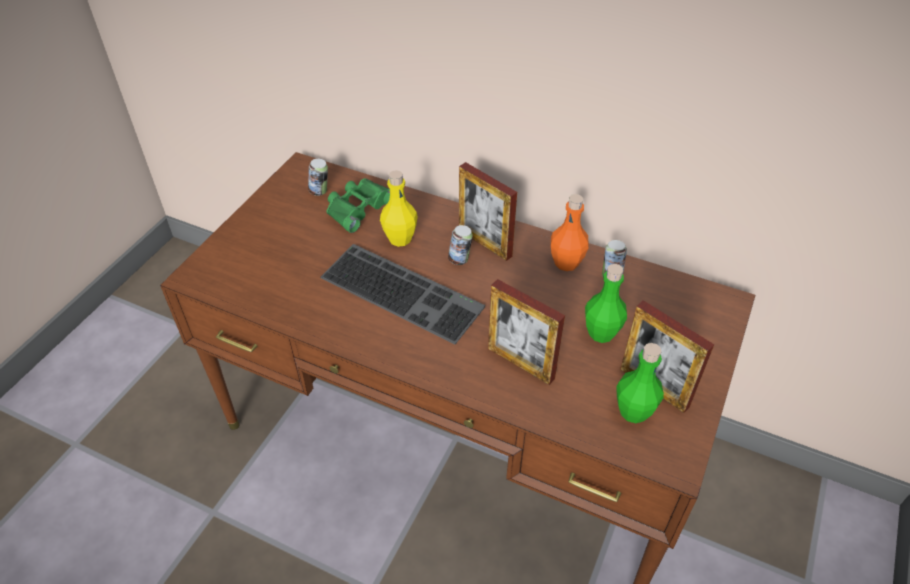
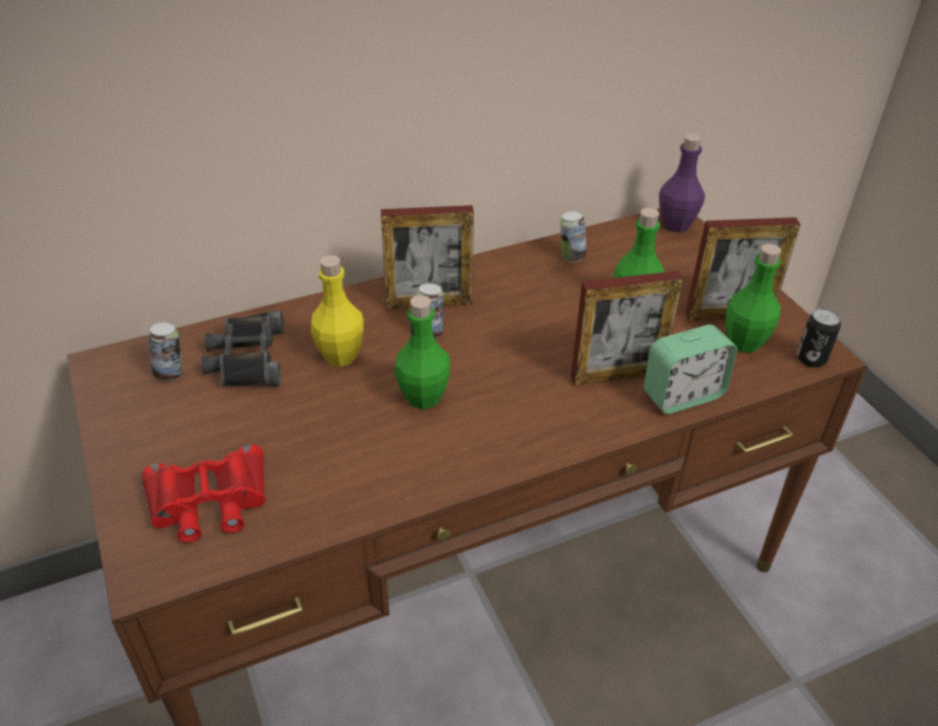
camera: 50 degrees left, 5 degrees down
(252, 265) = (209, 502): none -> red binoculars
(359, 208) = (246, 358): green binoculars -> black binoculars
(404, 291) = (423, 397): keyboard -> green bottle
(539, 406) = (682, 395): none -> alarm clock
(566, 263) = (522, 271): orange bottle -> none
(662, 459) = (811, 359): none -> can
(722, 305) = (676, 225): none -> purple bottle

